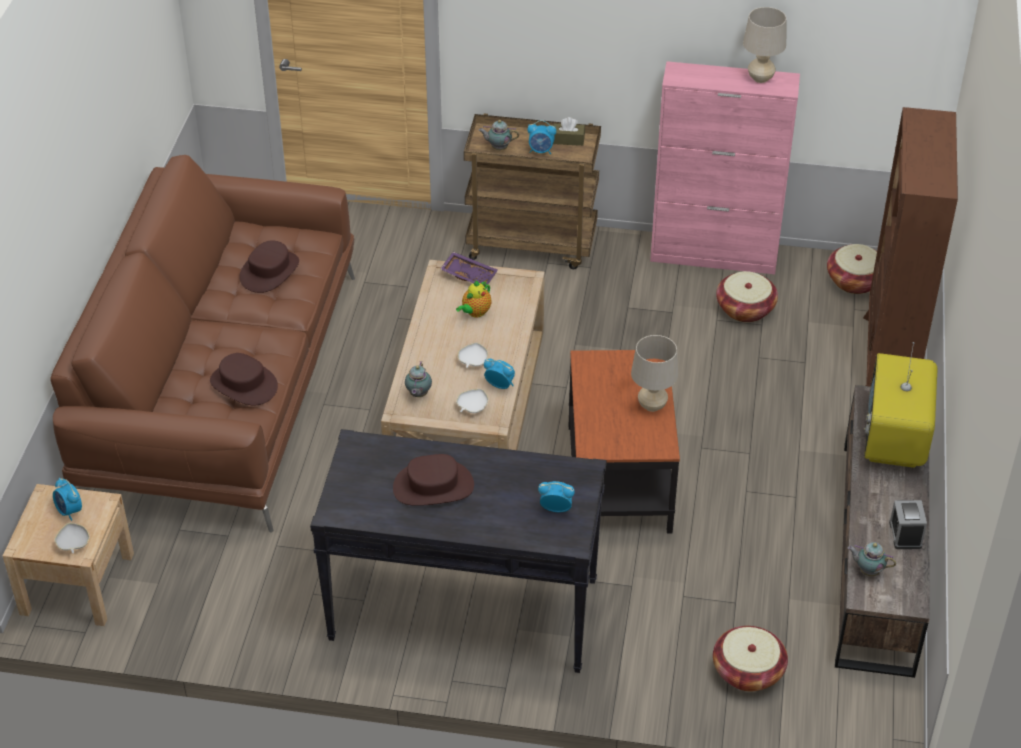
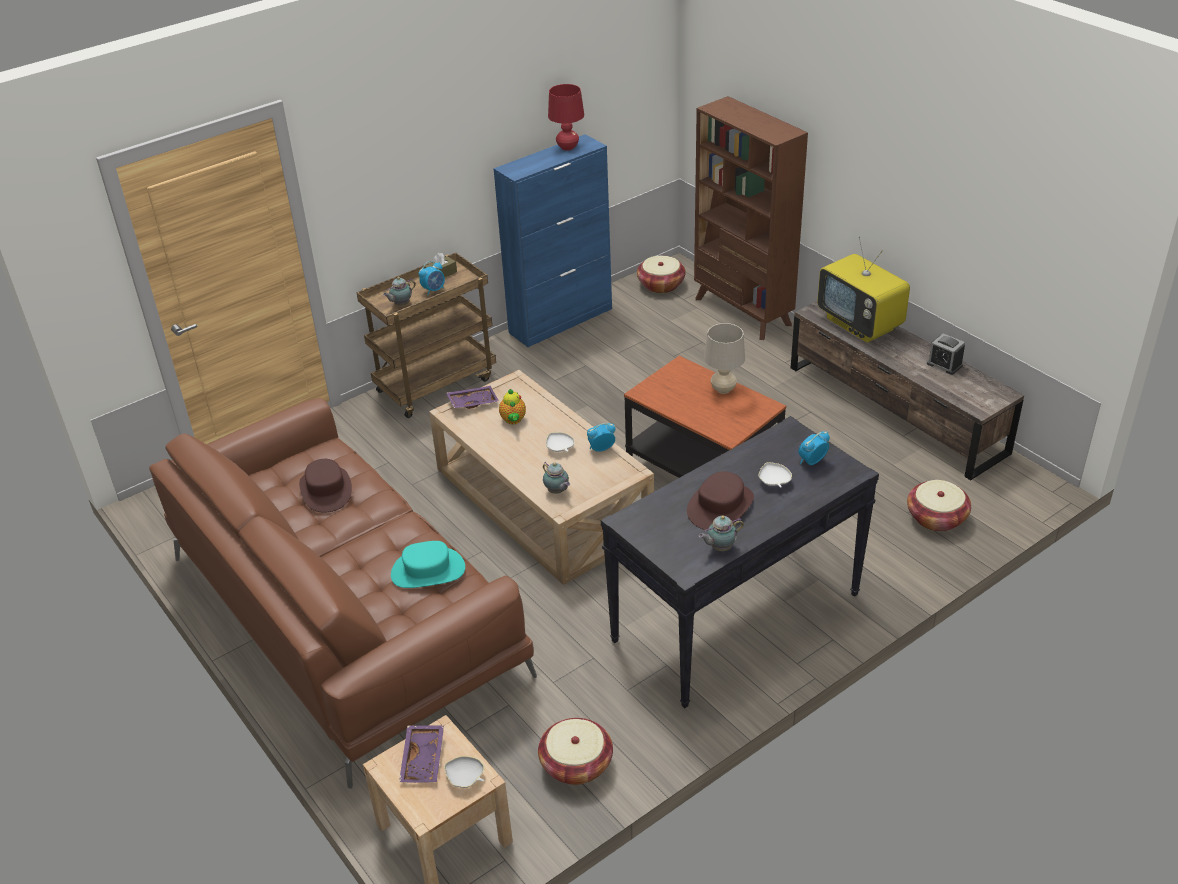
camera: 45 degrees left, 5 degrees down
(69, 511) = (424, 759): alarm clock -> purple tray
(243, 384) = (428, 571): brown hat -> turquoise hat
(472, 407) = (604, 473): white bowl -> white bowl (774, 481)
(714, 255) = (561, 320): pink cabinet -> blue cabinet
(745, 309) = (625, 336): basket -> basket (576, 764)
(760, 78) = (567, 147): beige table lamp -> red table lamp
(868, 570) = (959, 395): teapot -> teapot (720, 547)

